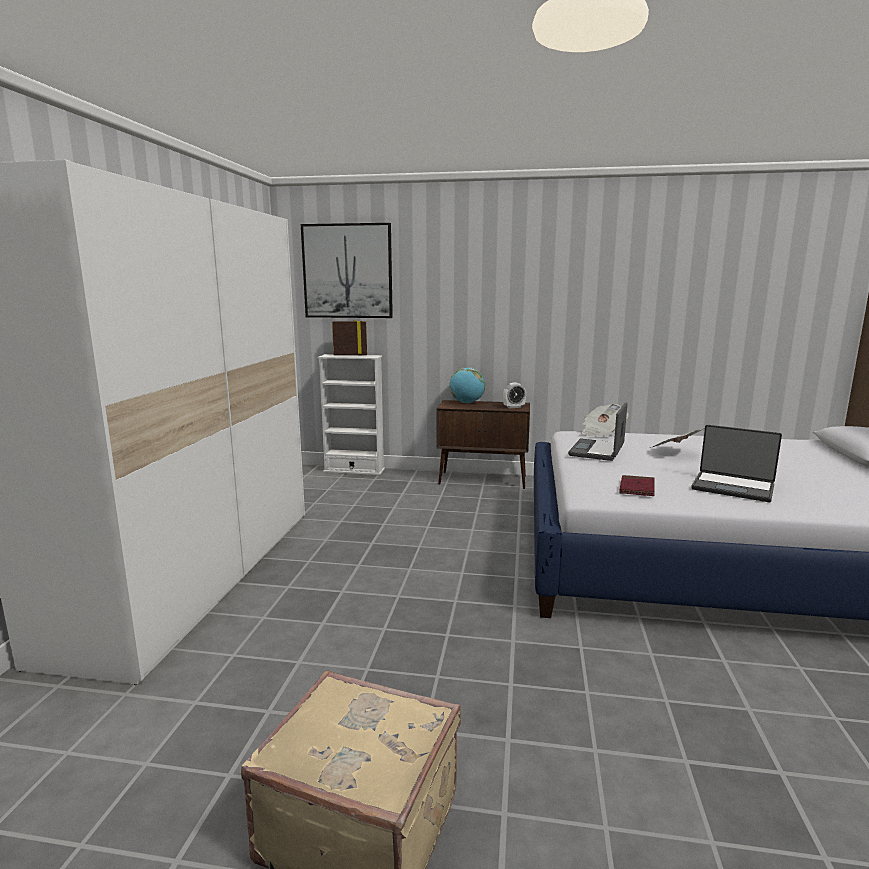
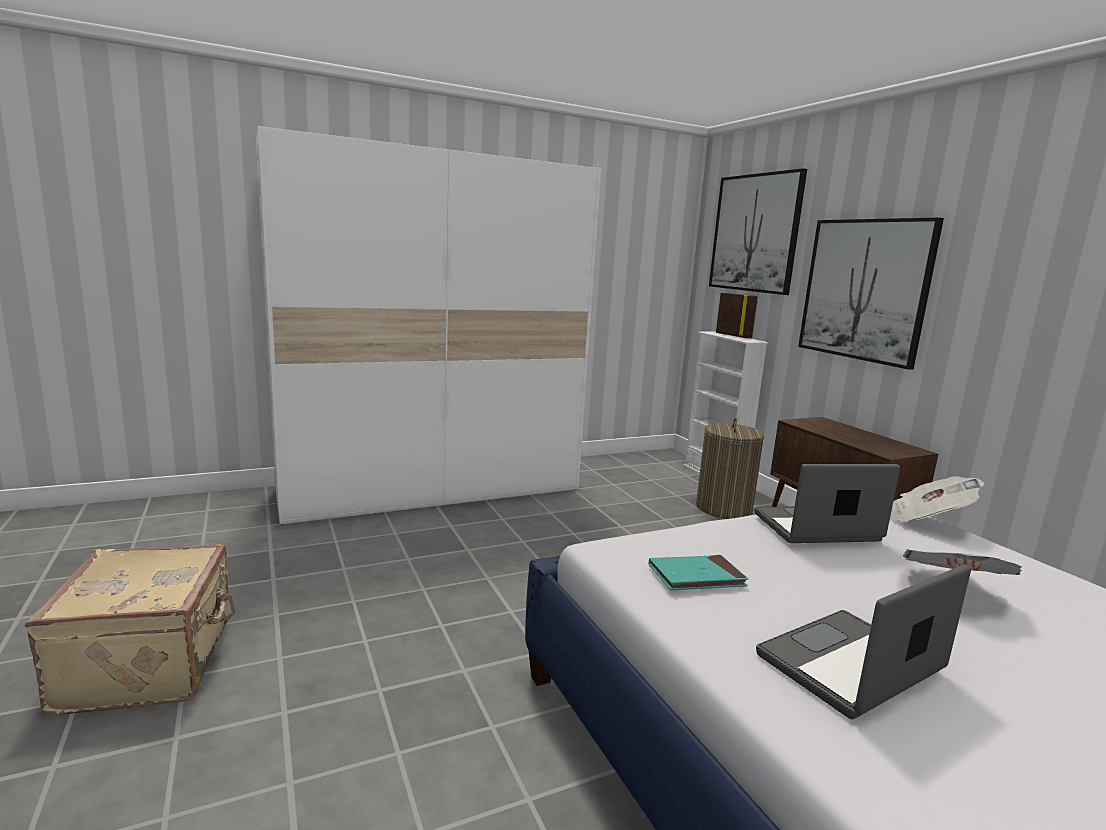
camera: 55 degrees right, 0 degrees up
(403, 486) = (723, 508): none -> laundry basket
(457, 309) = (864, 290): none -> picture
(467, 403) = (839, 427): globe -> none
(514, 407) = (886, 449): alarm clock -> none
(637, 488) = (696, 577): red book -> turquoise book
(733, 487) = (852, 666): laptop -> laptop turned 60 degrees clockwise

